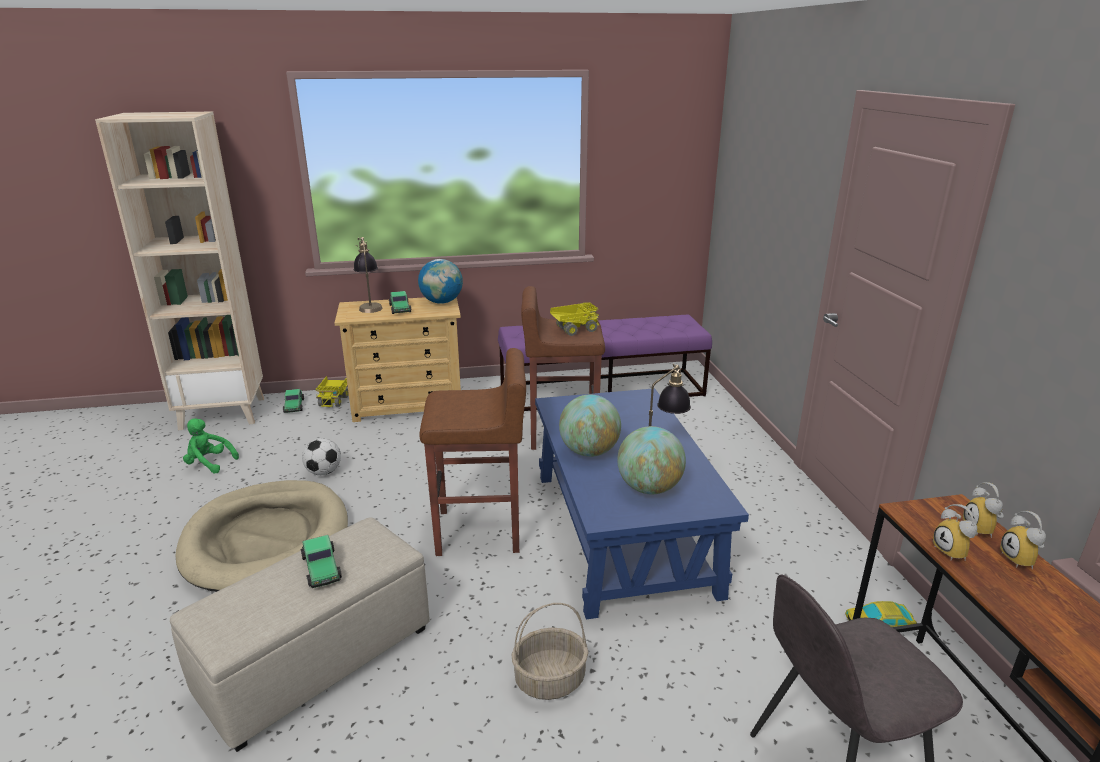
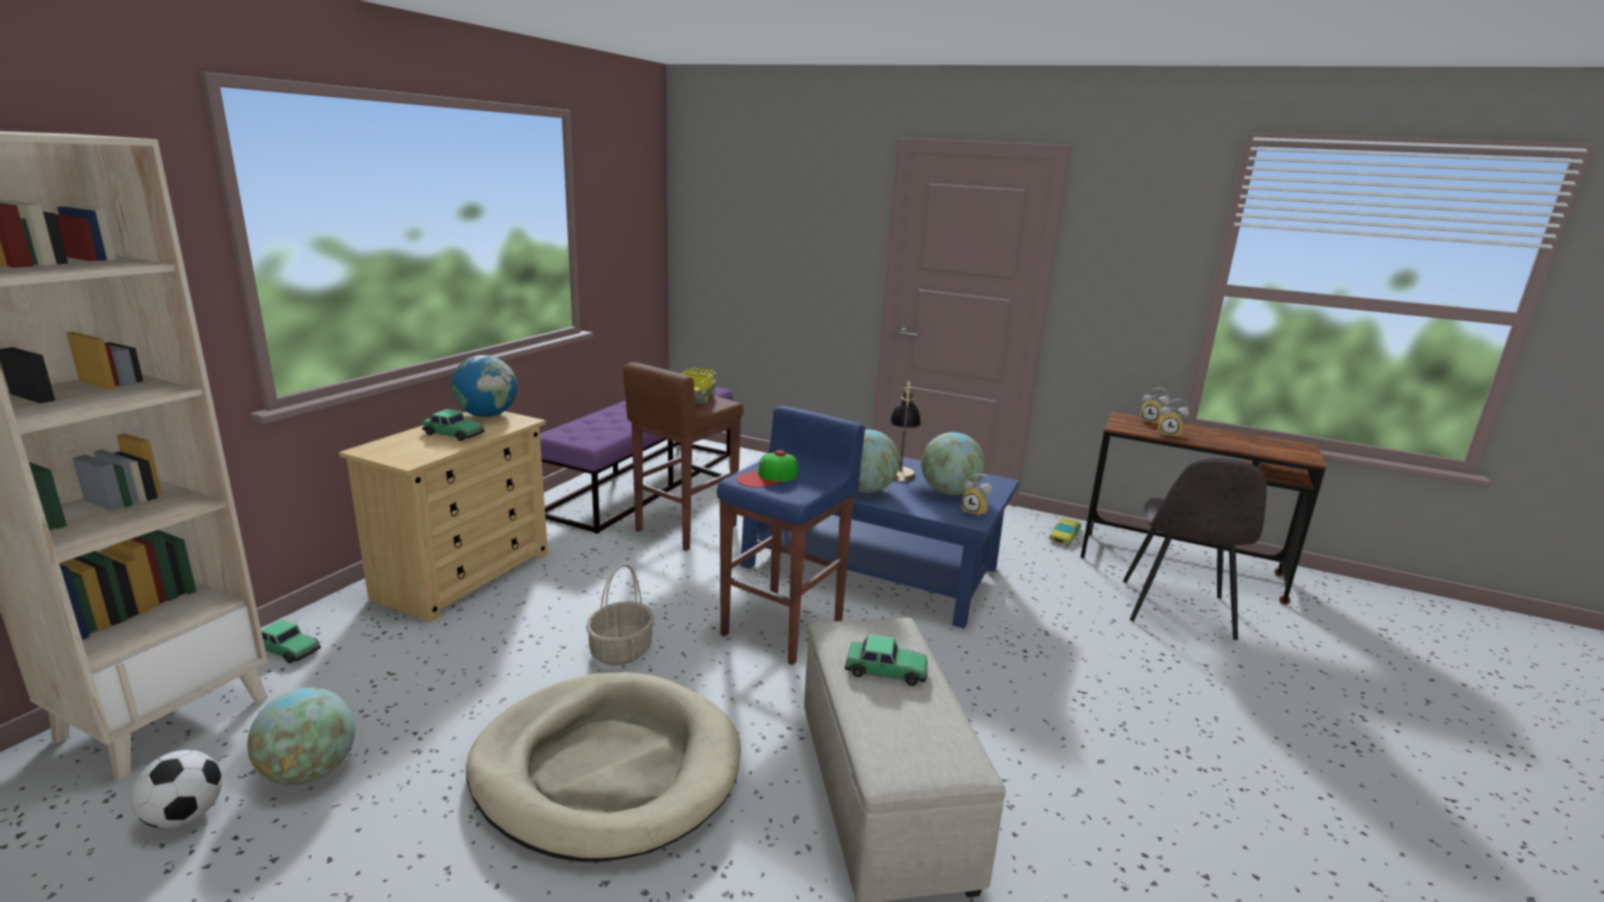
camera: 55 degrees left, 5 degrees down
(209, 463) = (310, 772): green plush toy -> globe
(324, 472) = (516, 680): football -> football (185, 816)
(334, 400) = (341, 616): toy truck -> none
(370, 305) = (401, 442): table lamp -> none
(457, 401) = (768, 477): none -> cap
(480, 532) = (785, 627): brown stool -> blue stool
(549, 680) = (1021, 673): basket -> basket (621, 651)
(1022, 560) = (1187, 427): alarm clock -> alarm clock (975, 512)

